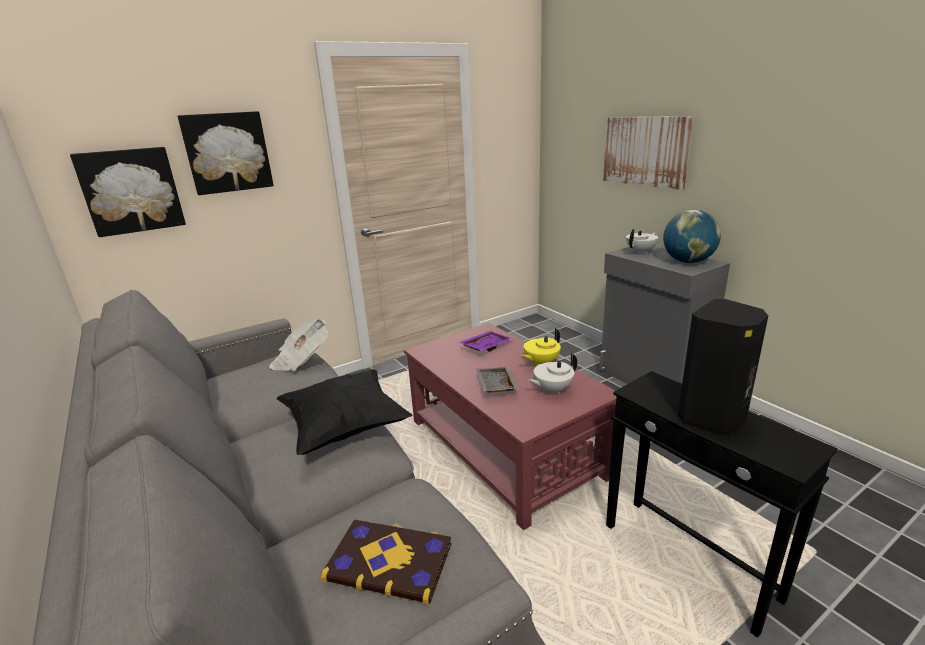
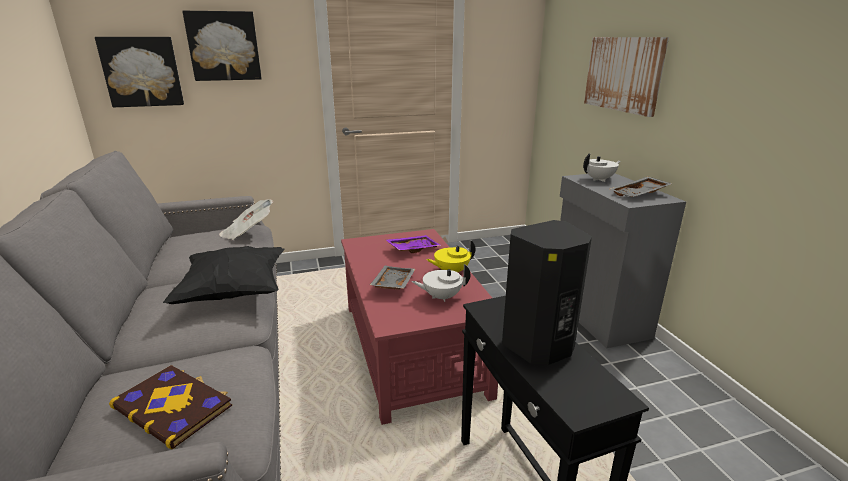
camera: 15 degrees right, 0 degrees up
(688, 261) = (640, 194): globe -> grey tray

